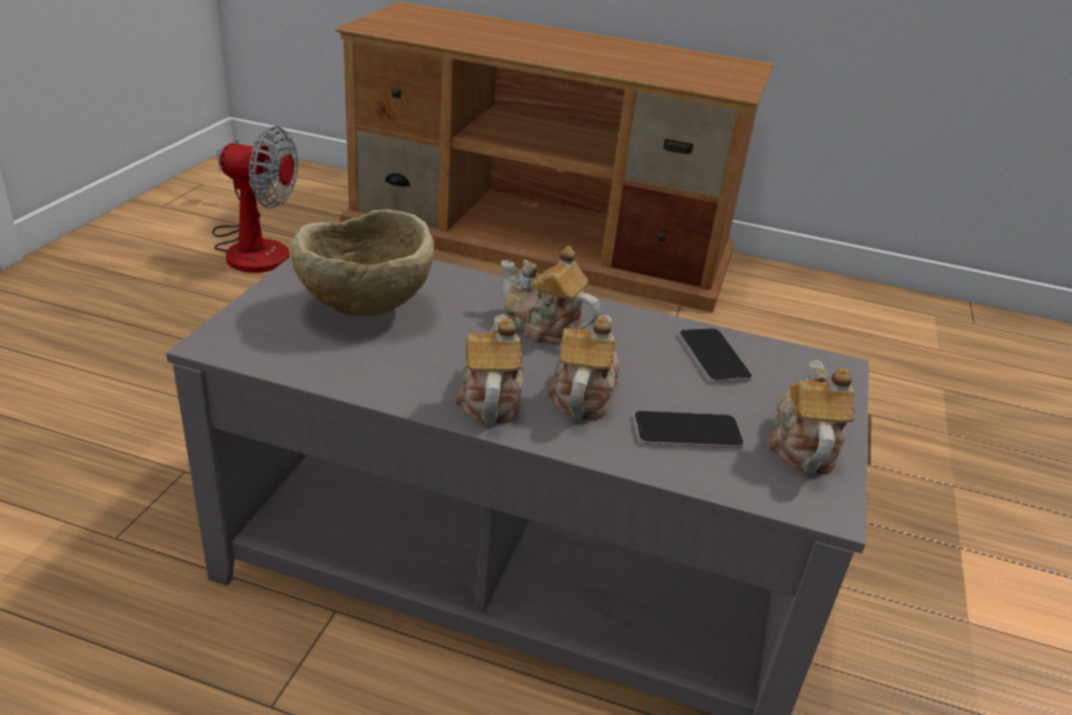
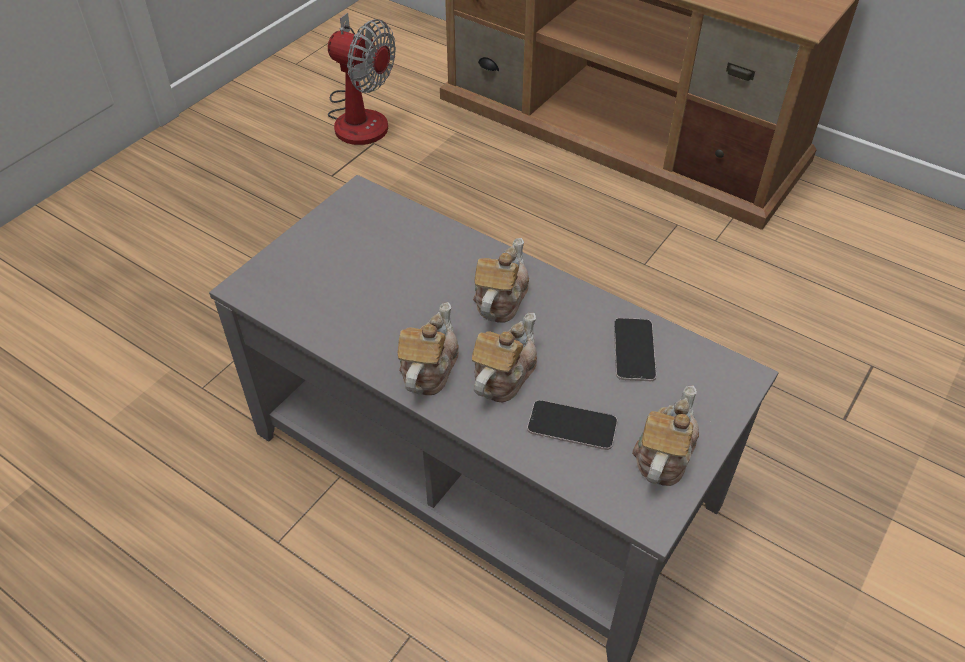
camera: 20 degrees right, 15 degrees up
(365, 311) = (364, 266): beige bowl -> none
(542, 327) = (500, 299): teapot -> teapot turned 60 degrees clockwise

